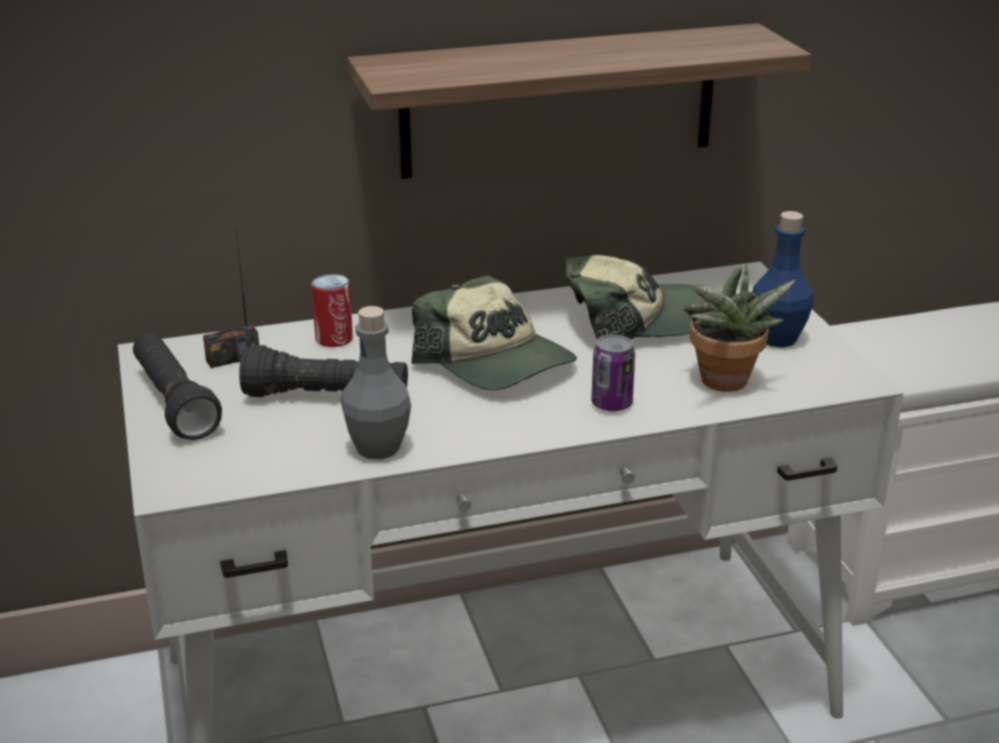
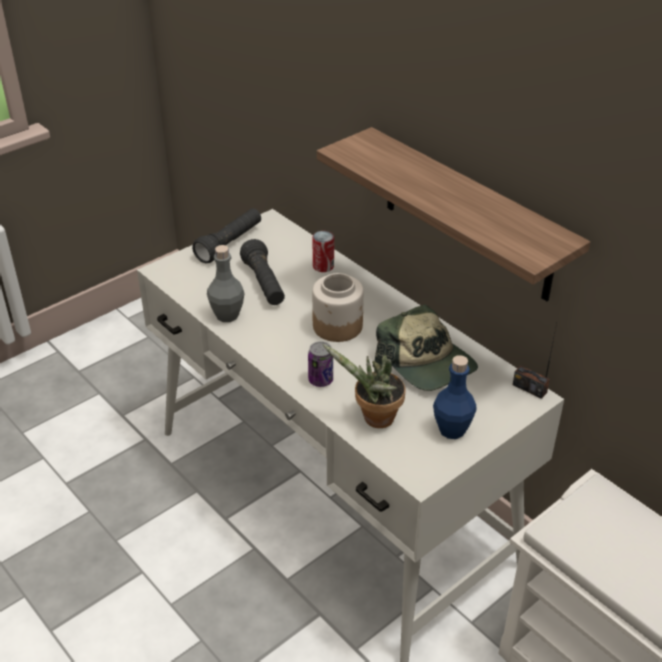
camera: 65 degrees right, 10 degrees up
(233, 358) = (281, 244): radio -> radio (529, 388)
(496, 362) = (338, 326): cap -> jar

